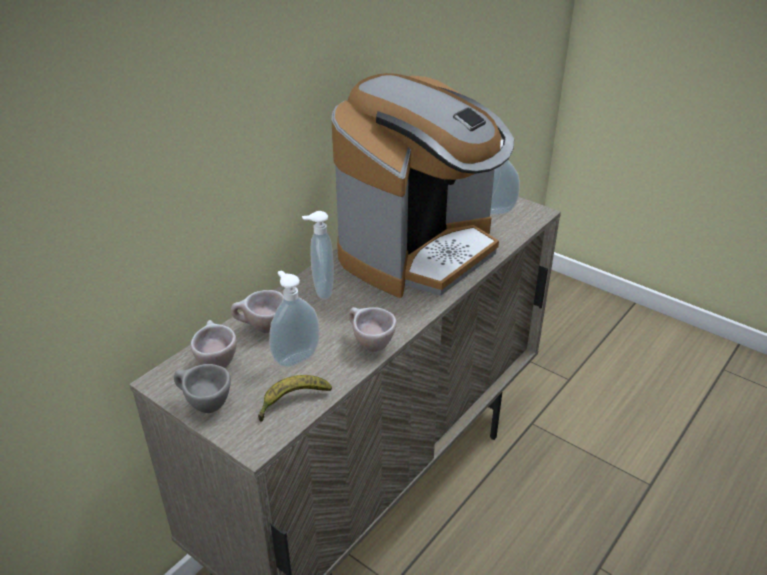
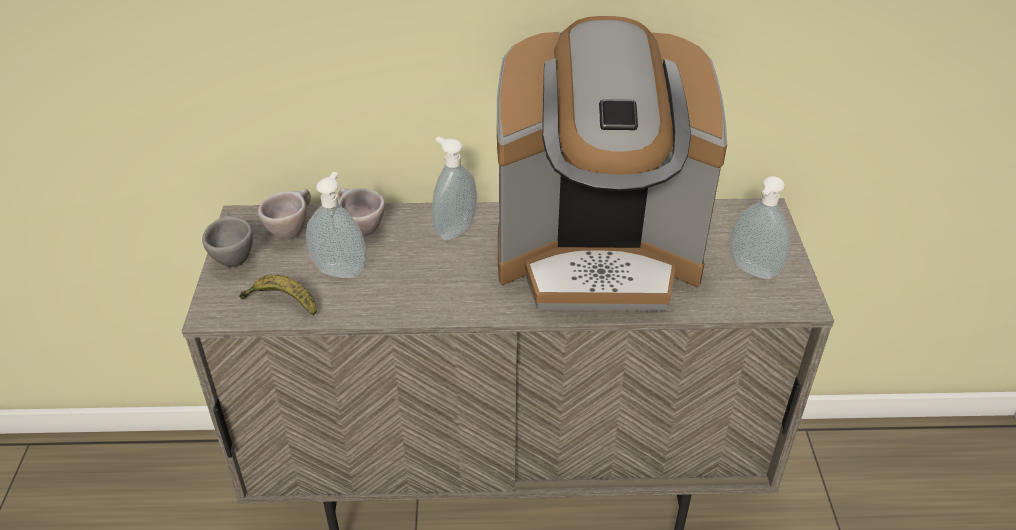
camera: 50 degrees right, 5 degrees up
(369, 344) = (407, 304): beige cup -> none

